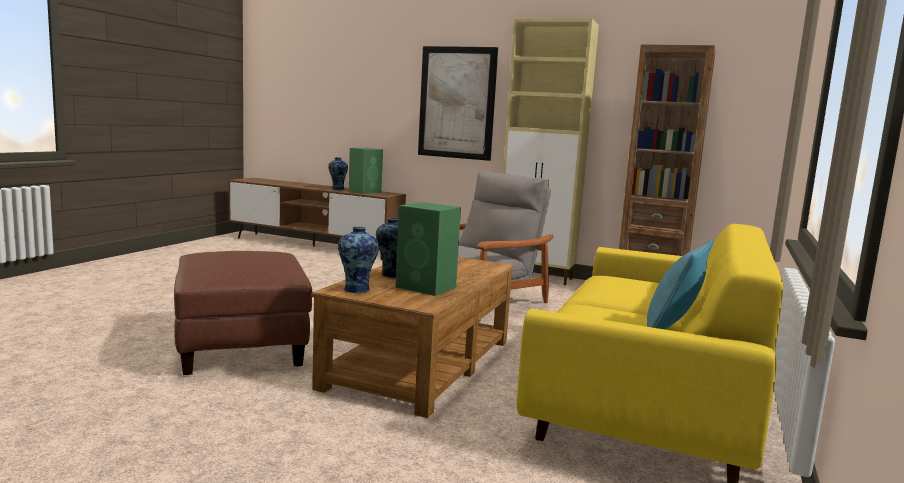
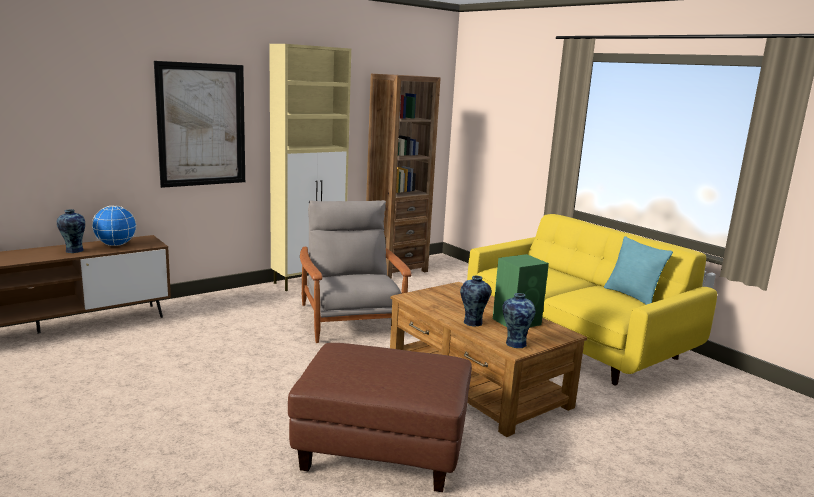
camera: 60 degrees left, 5 degrees up
(365, 192) = (115, 245): green speaker -> globe

